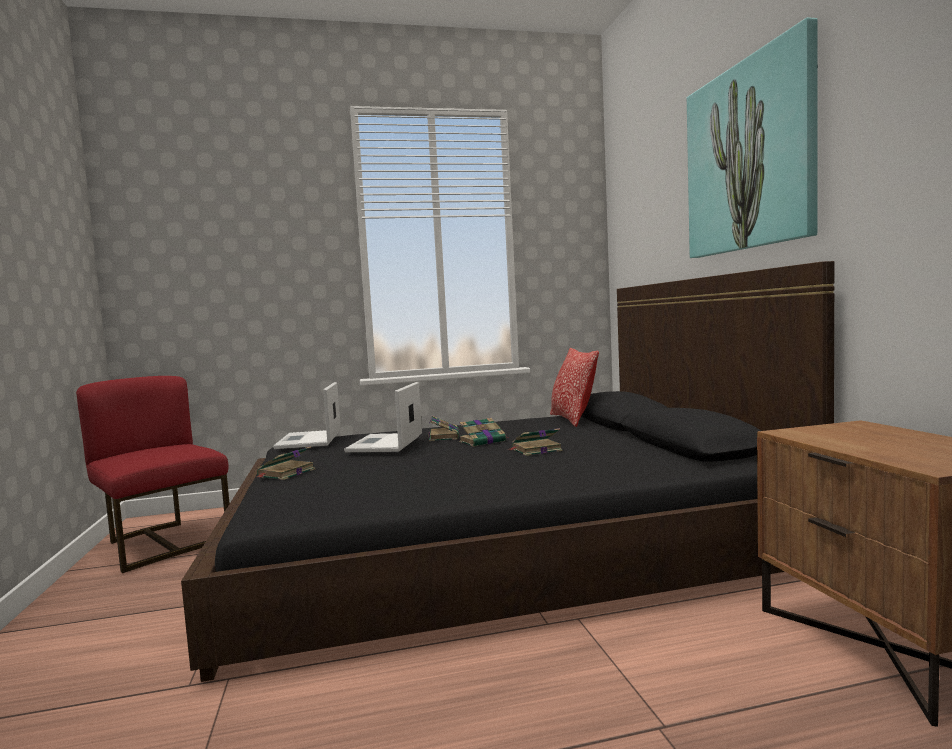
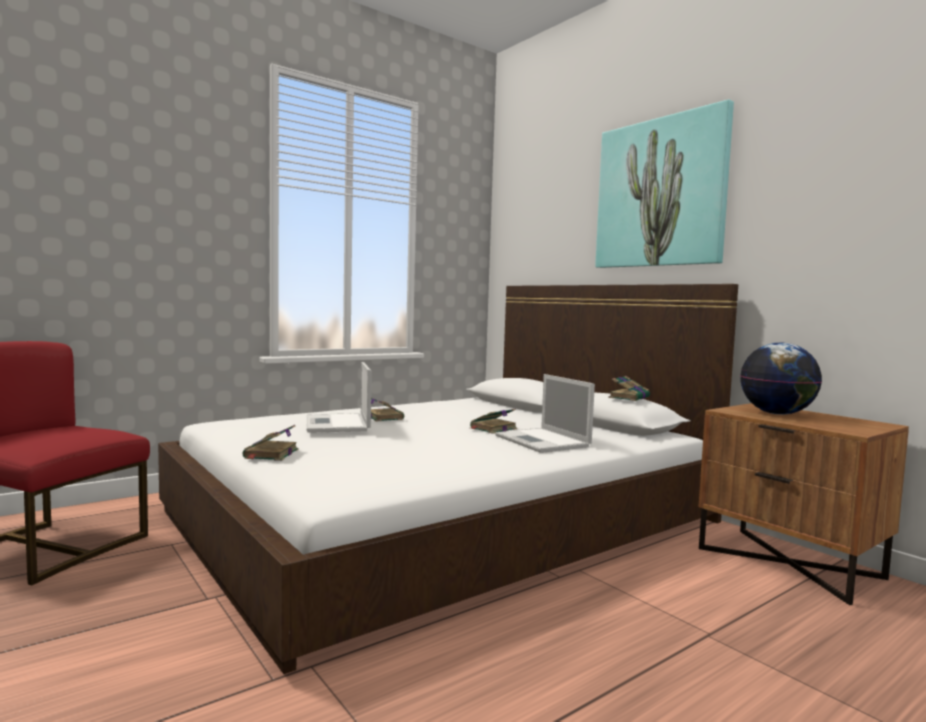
camera: 25 degrees left, 0 degrees up
(309, 440) = (238, 421): laptop -> laptop (543, 441)
(483, 441) = (432, 421): book -> book (629, 397)
(494, 541) = (445, 516): black bed -> white bed
(573, 419) = (480, 402): pillow -> none
(859, 437) = (777, 414): none -> globe

